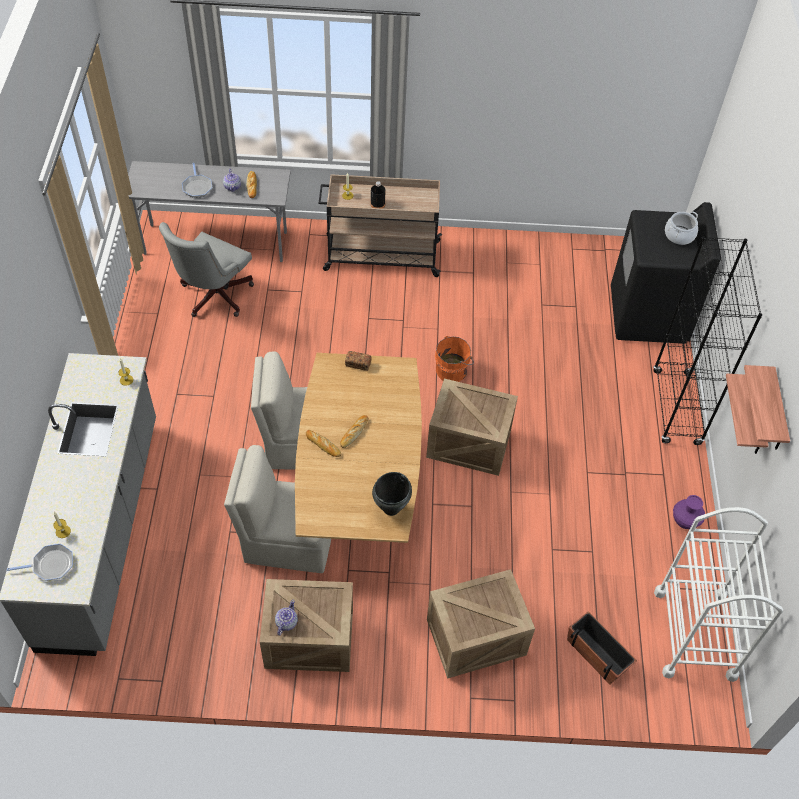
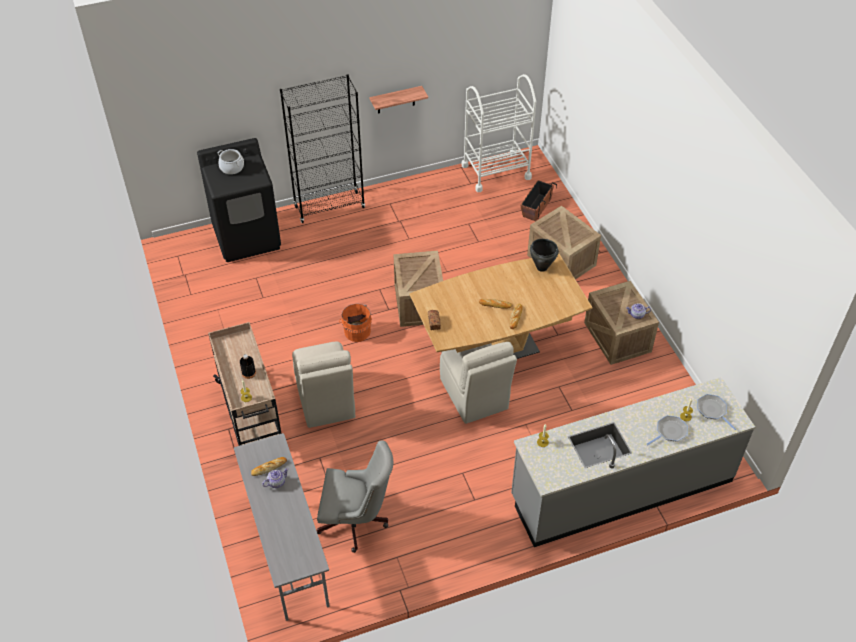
camera: 110 degrees left, 5 degrees down
(197, 187) = (289, 511): frying pan -> frying pan (669, 432)
(286, 540) = (557, 375): beige chair -> beige chair (325, 401)
(685, 522) = (421, 188): purple vase -> none
(777, 413) = (412, 69): shelf -> none

